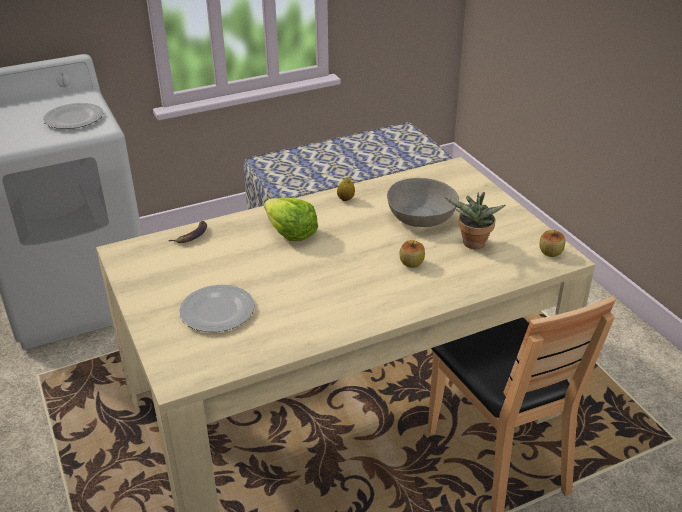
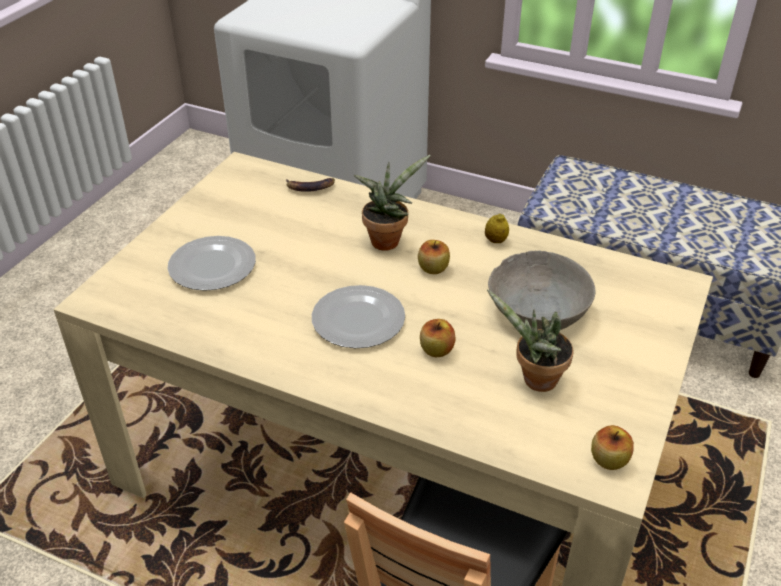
camera: 50 degrees right, 5 degrees up
(74, 118) = (348, 22): plate -> plate (359, 319)
(290, 233) = (387, 239): lettuce -> potted plant
(340, 231) = (433, 268): none -> apple

